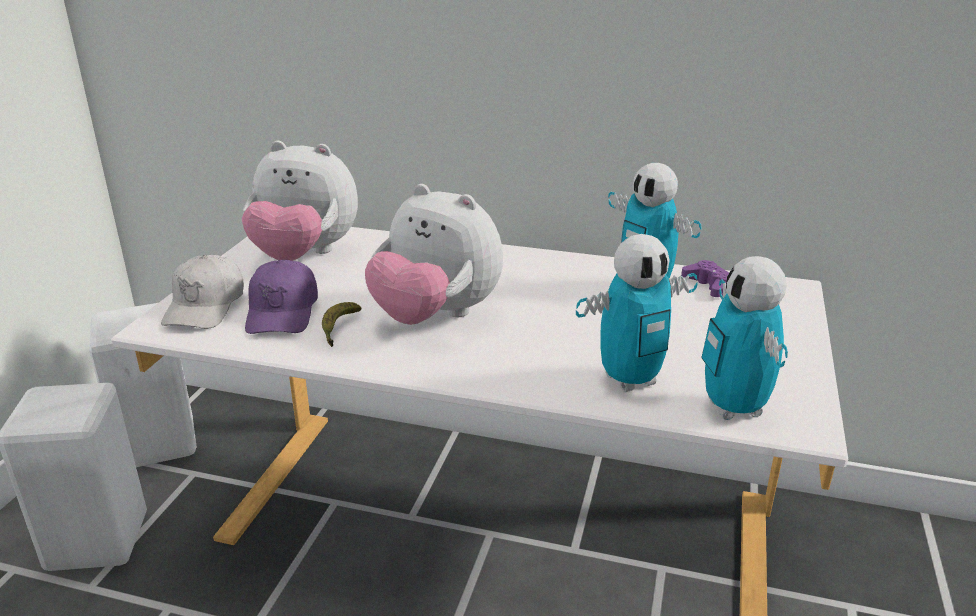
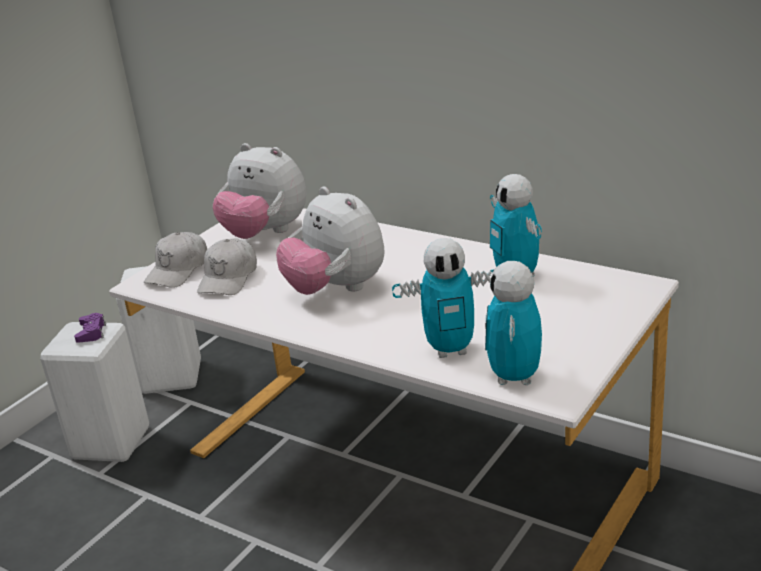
camera: 20 degrees right, 0 degrees up
(283, 312) = (229, 278): purple cap -> white cap
(339, 329) = (262, 294): banana -> none
(710, 285) = (574, 278): purple game controller -> purple game controller (91, 332)

